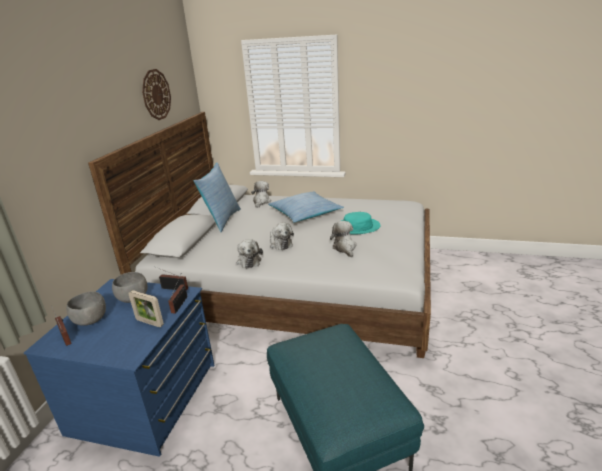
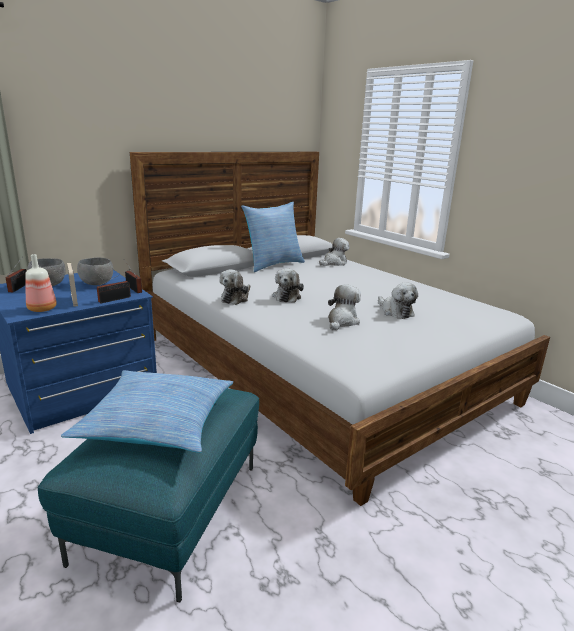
camera: 35 degrees right, 5 degrees down
(138, 343) = (43, 309): none -> bottle
(156, 94) = (250, 114): wall clock -> none
(305, 213) = (360, 284): pillow -> pillow (157, 422)
(357, 227) = (395, 312): turquoise hat -> plush toy

